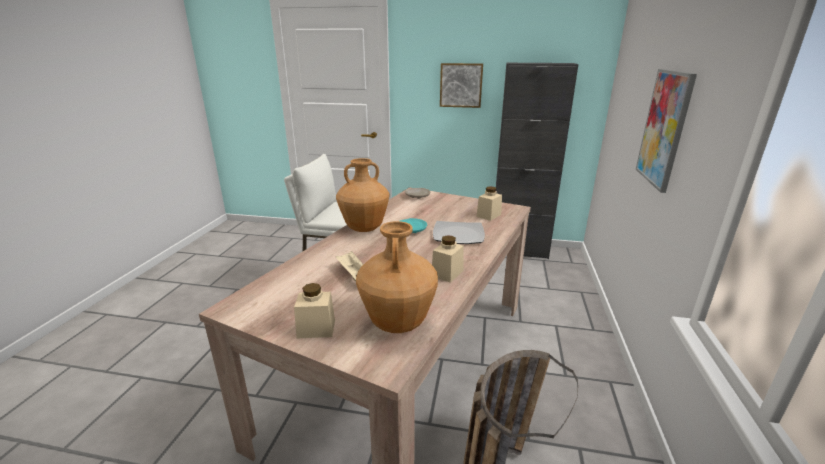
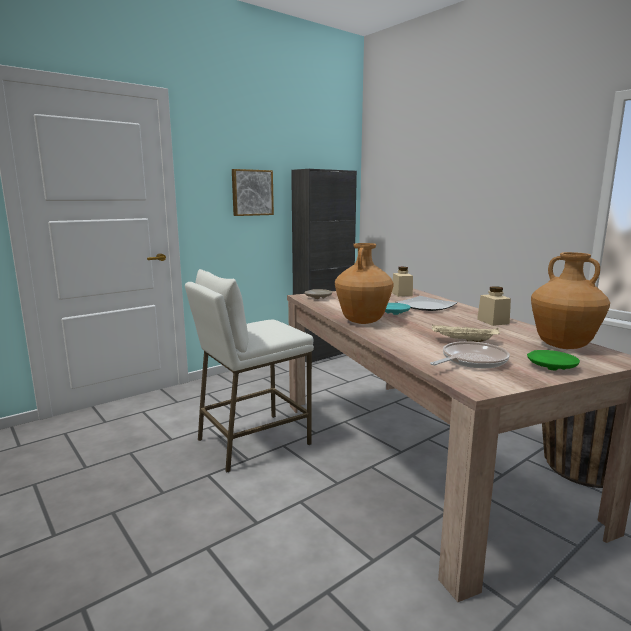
camera: 50 degrees left, 10 degrees down
(297, 291) = (471, 361): none -> frying pan
(316, 329) = (551, 366): beige jar -> green plate
(664, 128) = (482, 205): picture -> none

